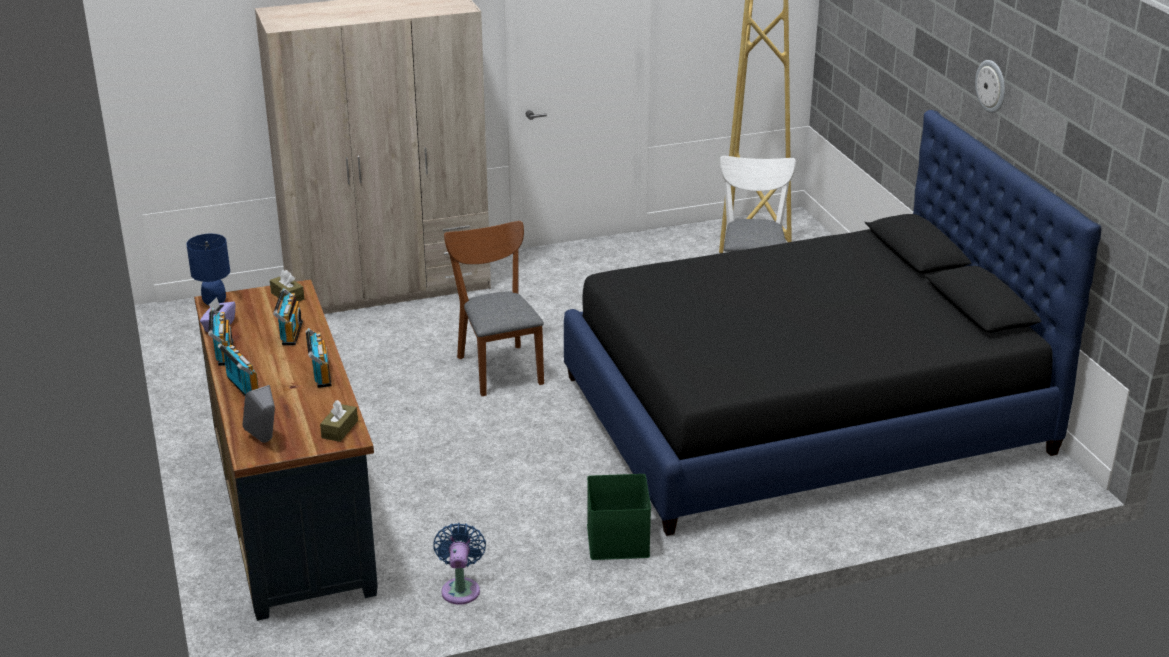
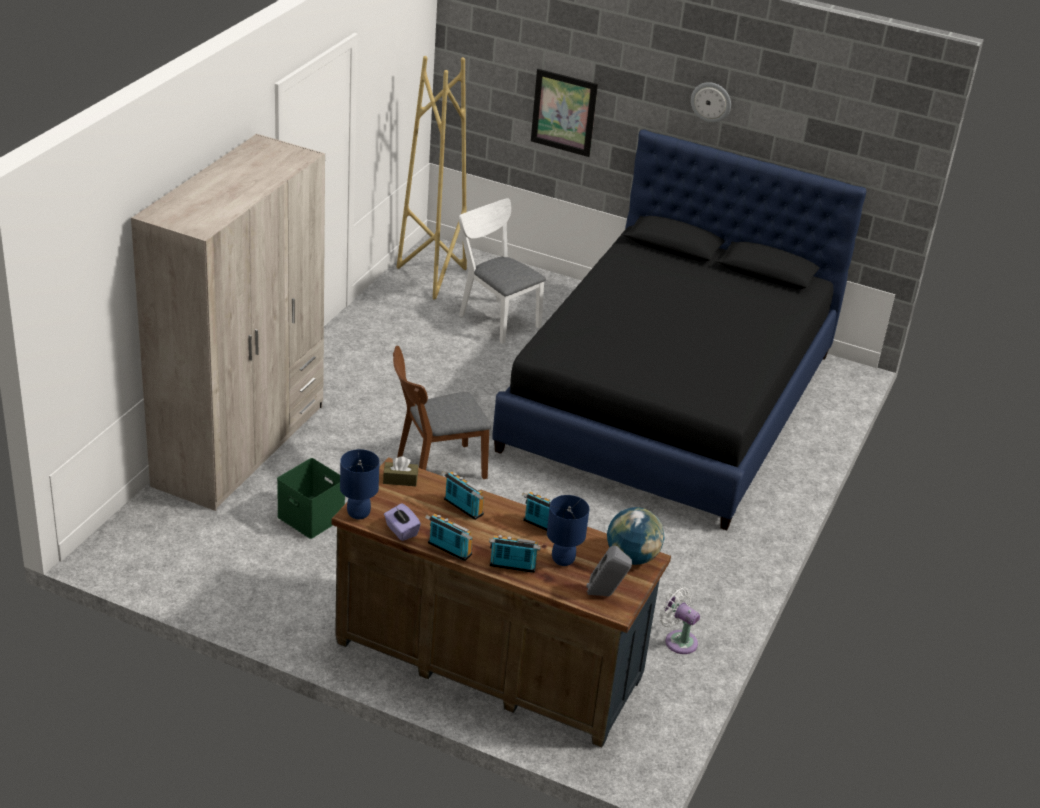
camera: 50 degrees left, 5 degrees up
(285, 403) = (564, 561): none -> blue table lamp
(339, 429) = (632, 557): brown tissue box -> globe
(461, 588) = (678, 640): blue fan -> white fan
(498, 366) = (434, 468): brown chair -> brown chair turned 45 degrees counterclockwise
(616, 539) = (706, 550): green storage box -> green storage box (309, 517)
(890, 82) = (564, 112): none -> picture

